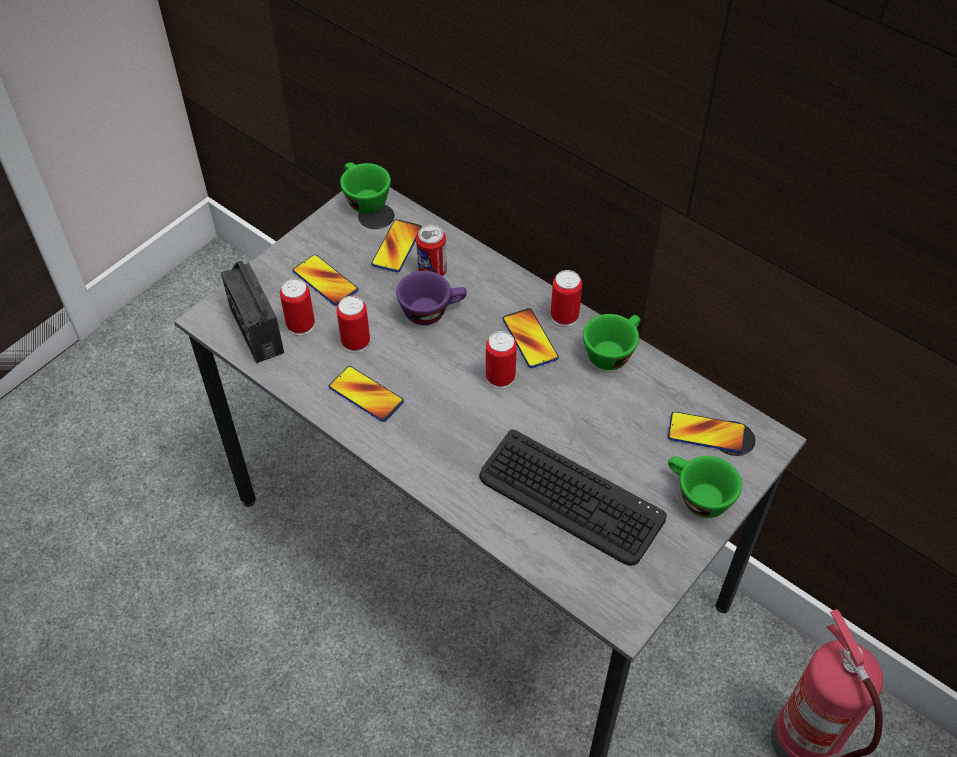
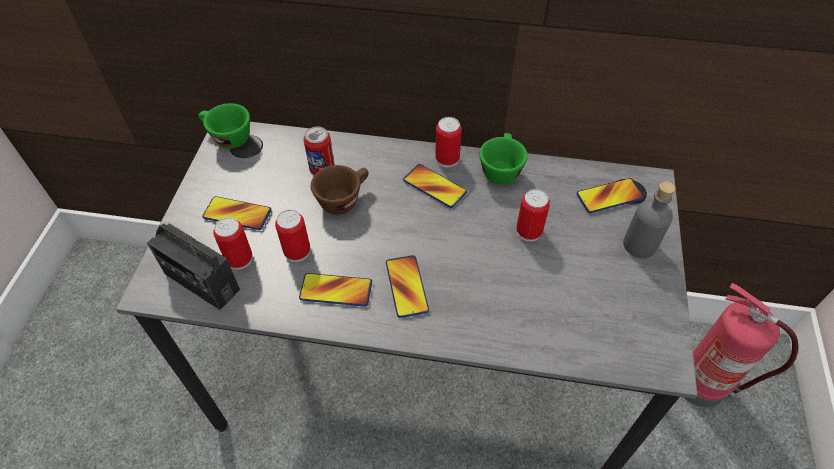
camera: 30 degrees left, 0 degrees up
(397, 247) = (280, 162): phone -> phone (406, 286)
(432, 311) = (343, 199): purple cup -> brown cup
(500, 377) = (433, 225): can -> can (529, 231)
(570, 499) = (555, 293): keyboard -> none
(697, 496) = (639, 245): green cup -> grey bottle

